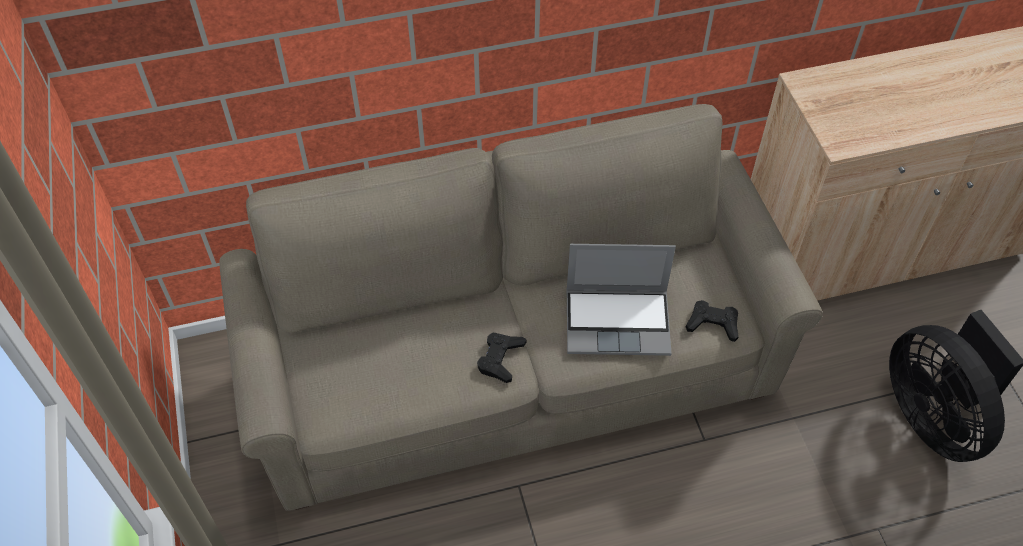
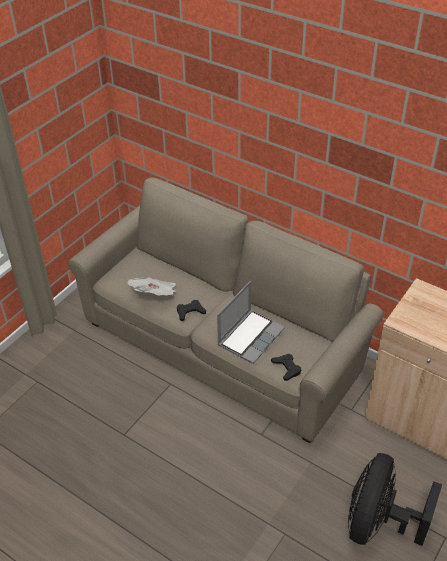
camera: 50 degrees right, 10 degrees down
(418, 378) = (155, 295): none -> newspaper
(618, 321) = (250, 336): laptop -> laptop turned 105 degrees counterclockwise

